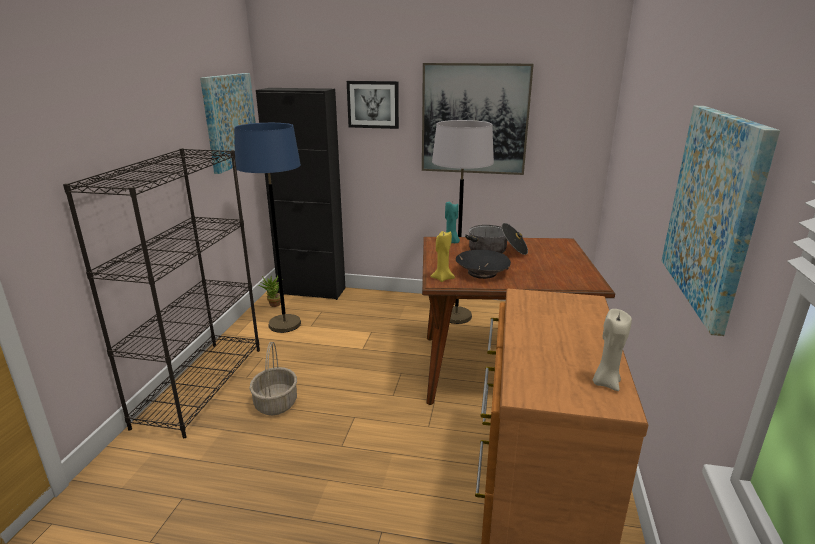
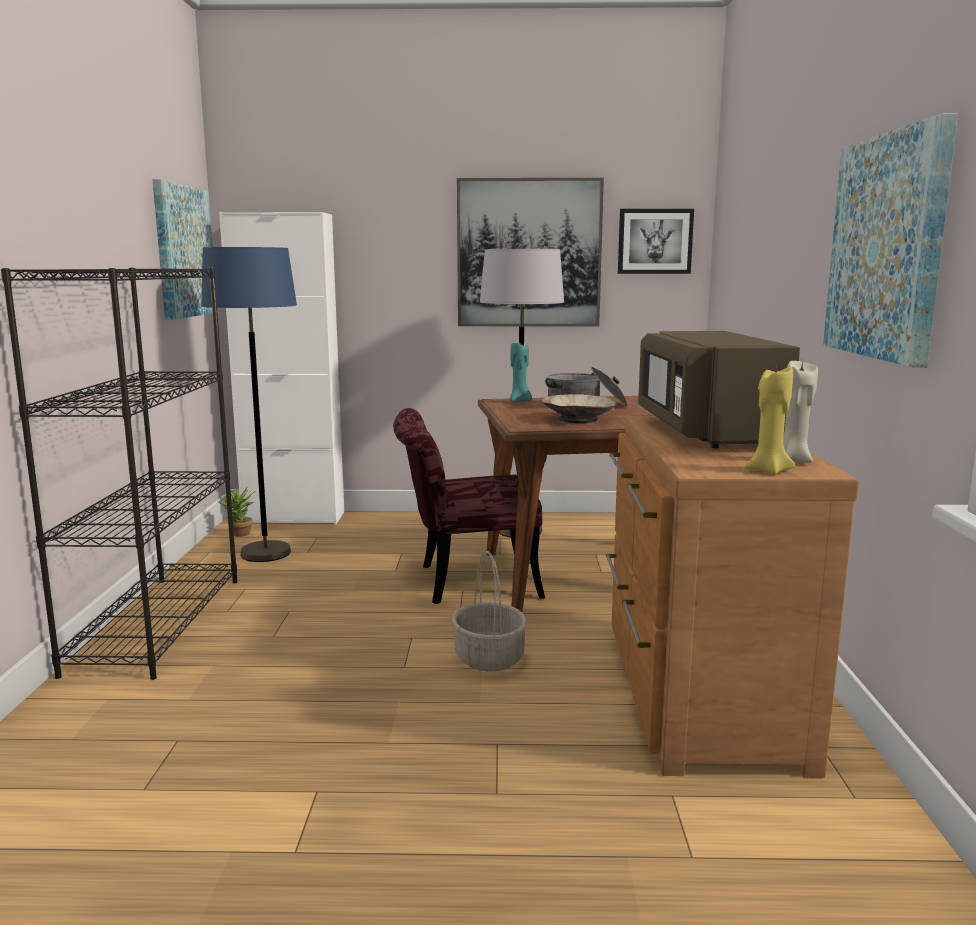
camera: 10 degrees left, 10 degrees down
(275, 403) = (285, 633): basket -> basket (488, 657)
(312, 291) = (294, 517): black cabinet -> white cabinet
(373, 104) = (387, 236): picture -> picture (655, 241)
(404, 365) = (464, 582): none -> red chair
(442, 278) = (528, 425): yellow candle -> yellow candle (767, 471)
(482, 272) = (577, 419): black bowl -> beige bowl
(556, 323) = (706, 432): none -> brown microwave

